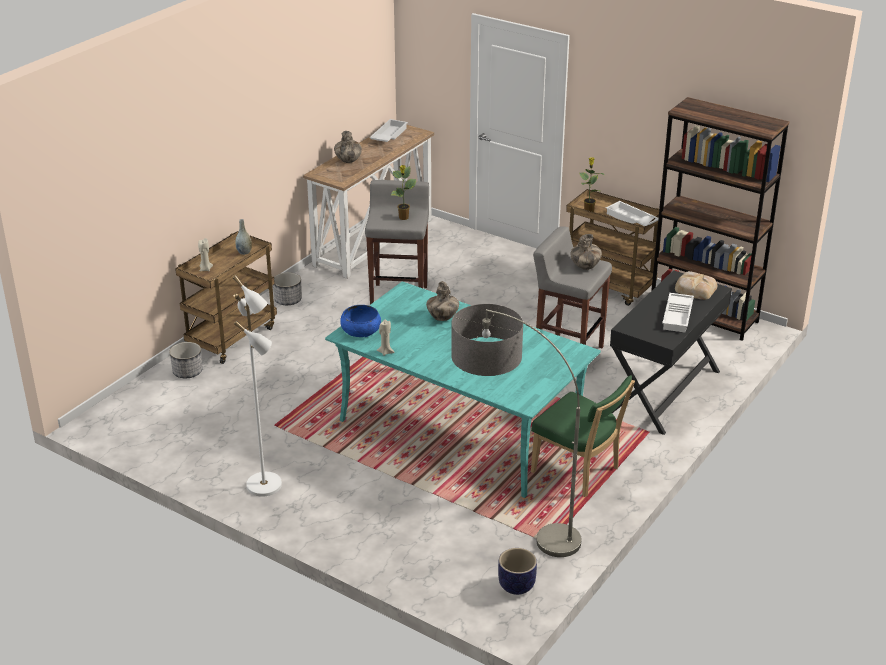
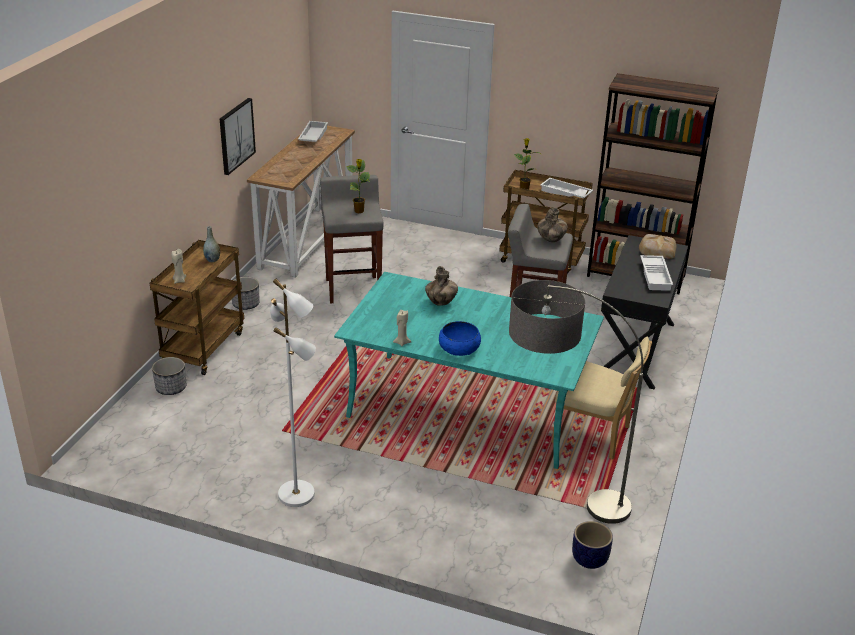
camera: 15 degrees left, 0 degrees up
(292, 131) = (236, 135): none -> picture
(348, 161) = (285, 162): vase -> none
(361, 330) = (367, 323): blue bowl -> blue bowl (459, 348)
(578, 472) = (595, 436): green chair -> beige chair

